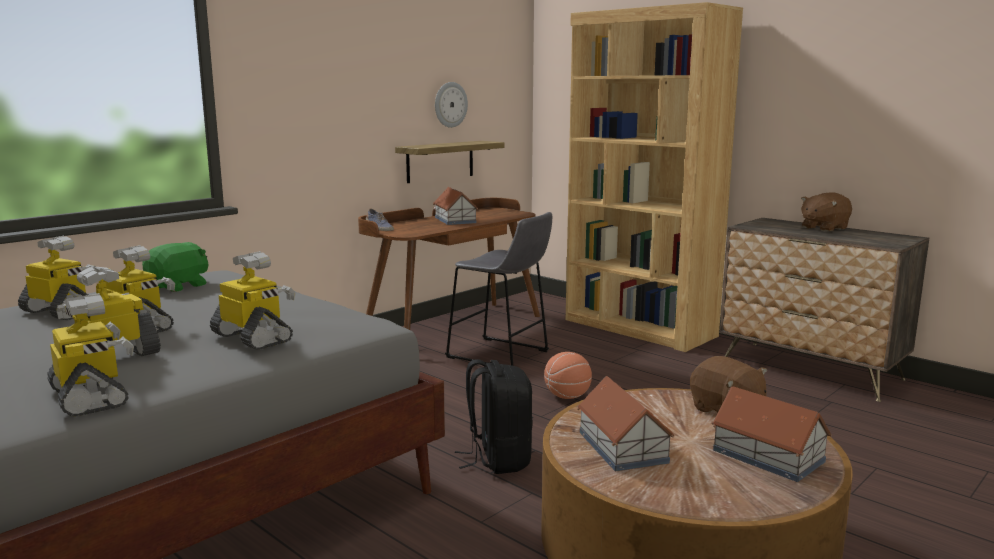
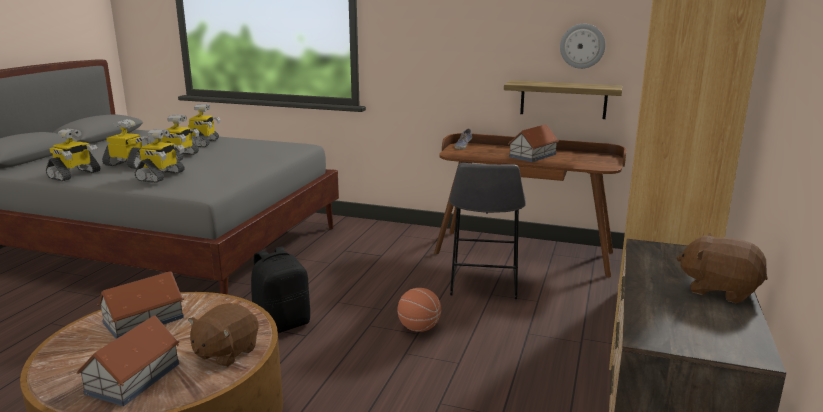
camera: 65 degrees right, 5 degrees up
(179, 286) = (266, 146): green plush toy -> none

